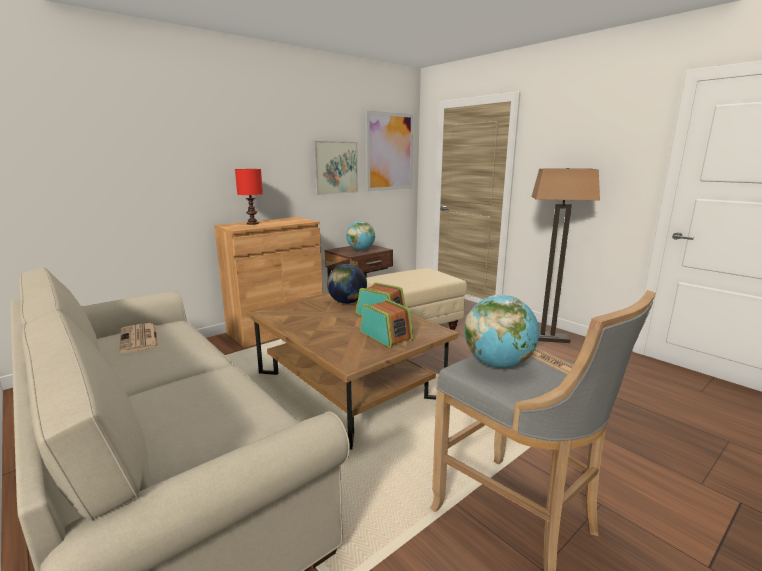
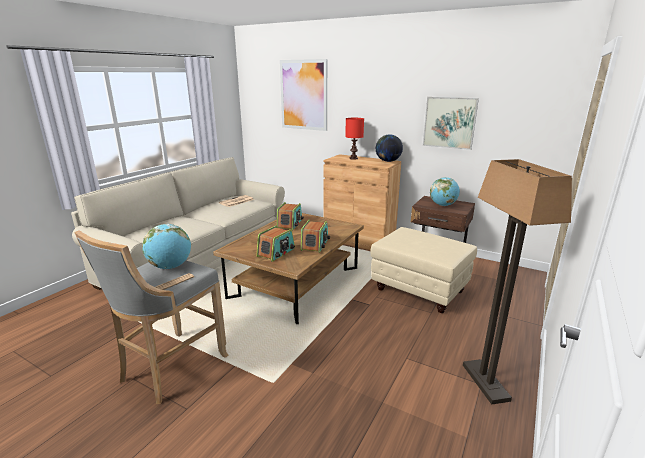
camera: 70 degrees right, 5 degrees up
(295, 318) = (290, 224): none -> radio
(347, 302) = (332, 231): globe -> globe (388, 161)
(389, 152) = (528, 110): picture -> picture (304, 95)

